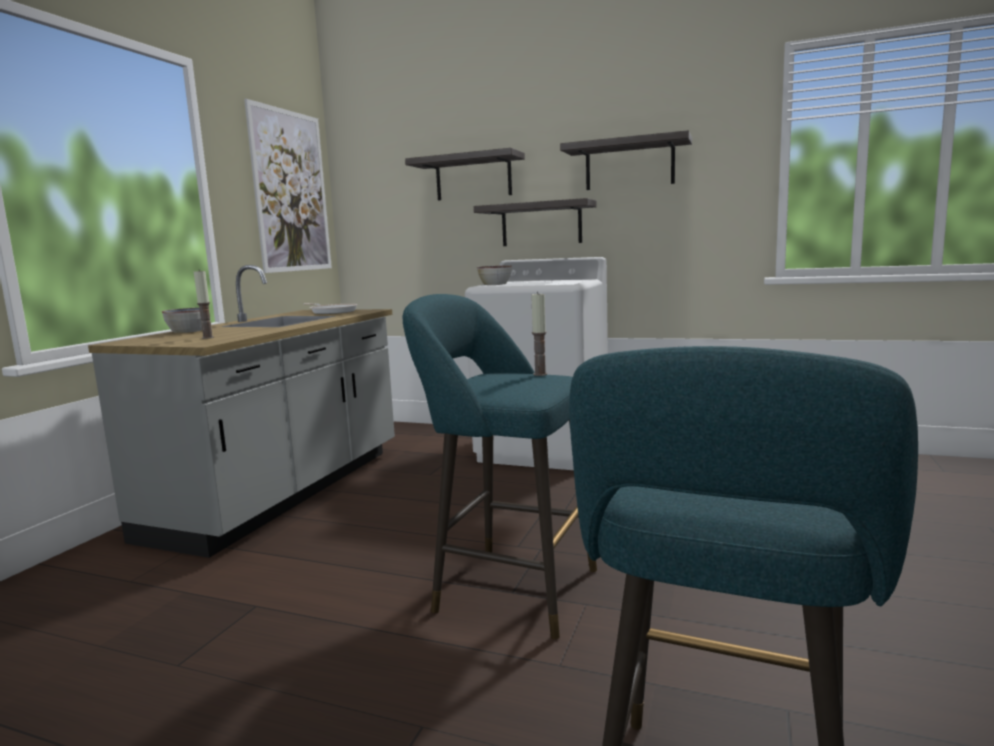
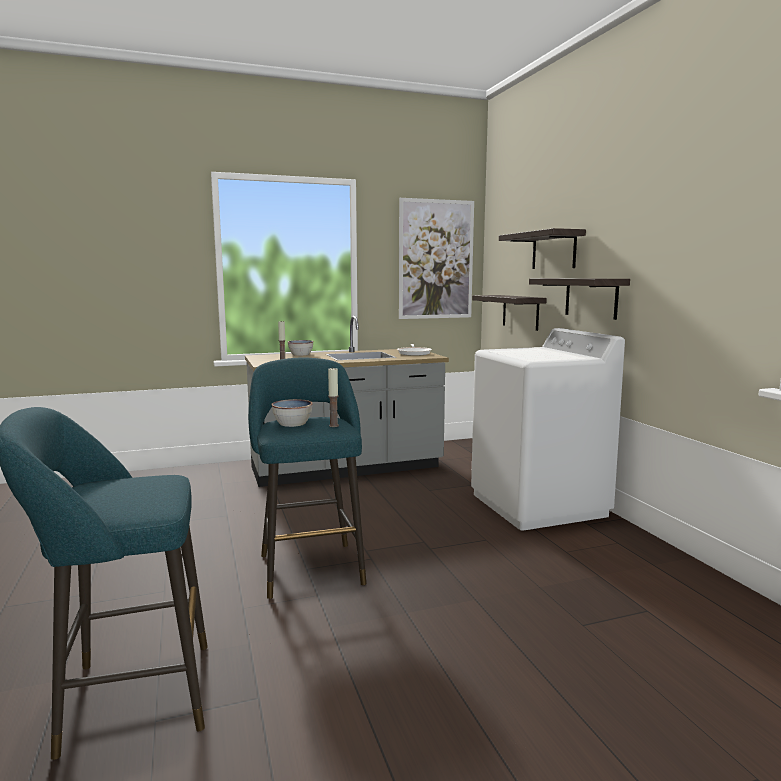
camera: 50 degrees right, 0 degrees up
(495, 284) = (504, 350): bowl -> bowl (292, 424)
(629, 165) = (658, 244): shelf -> shelf (520, 312)

